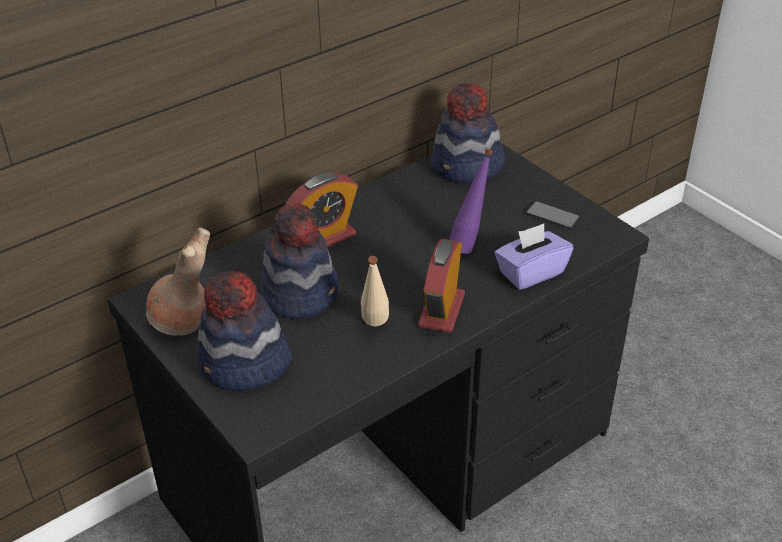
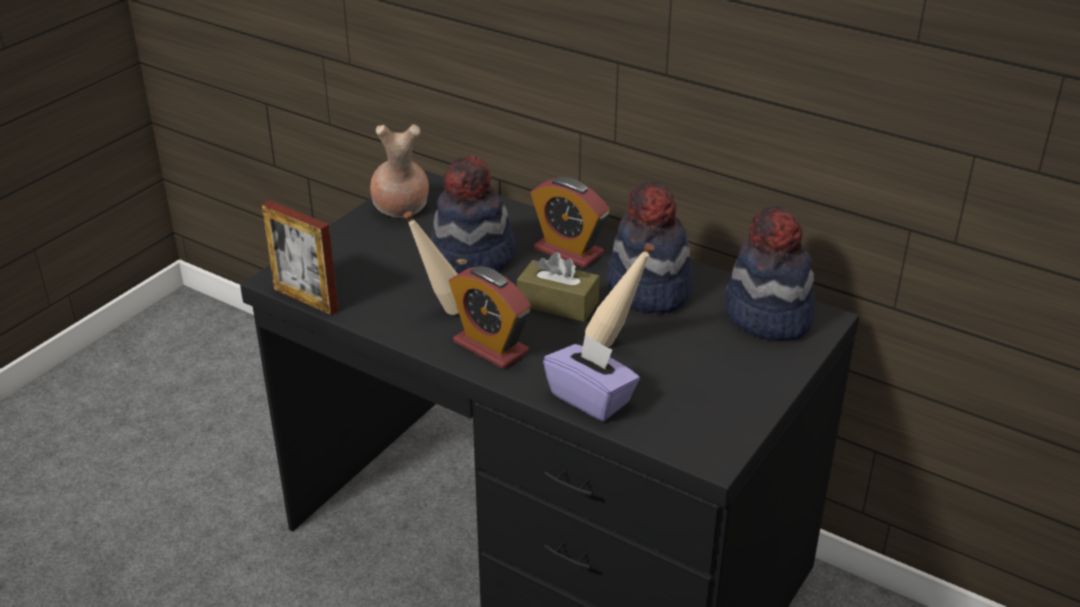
camera: 70 degrees right, 5 degrees down
(244, 365) = (359, 252): hat -> hat (648, 289)
(306, 416) = (305, 299): none -> picture frame
(398, 260) = (558, 303): none -> brown tissue box
(441, 310) = (490, 347): alarm clock -> alarm clock turned 135 degrees counterclockwise
(469, 244) = (616, 345): purple bottle -> beige bottle
(552, 216) = (715, 398): phone -> none

